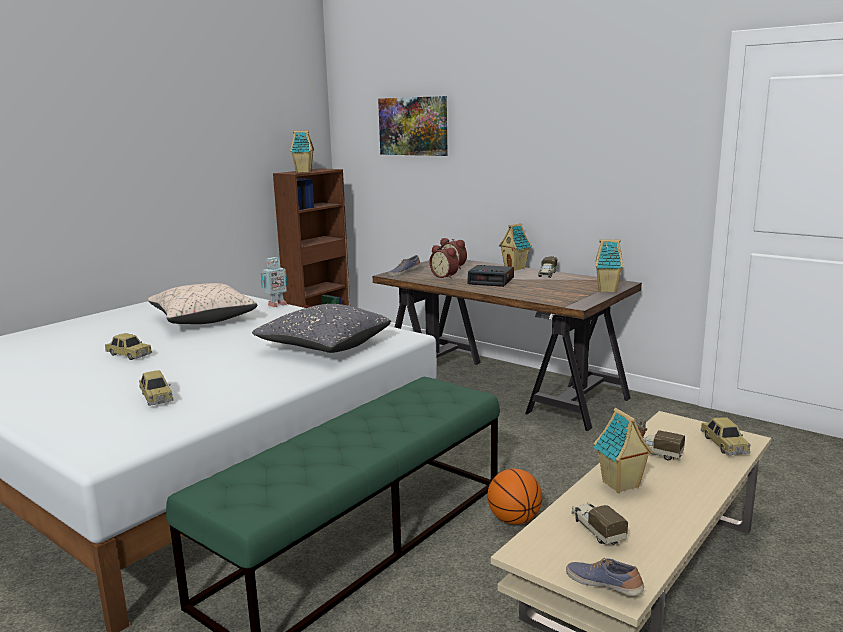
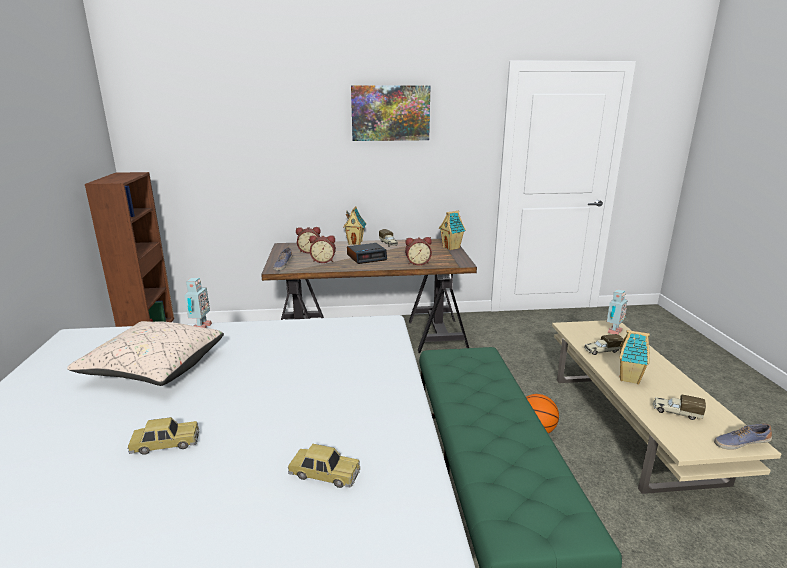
camera: 45 degrees left, 5 degrees up
(304, 172) = (120, 179): toy house -> none
(324, 346) = (346, 353): grey pillow -> none
(413, 126) = (228, 126): picture -> picture (390, 113)
(528, 295) = (417, 263): none -> alarm clock
(724, 444) = (613, 331): toy car -> toy robot

